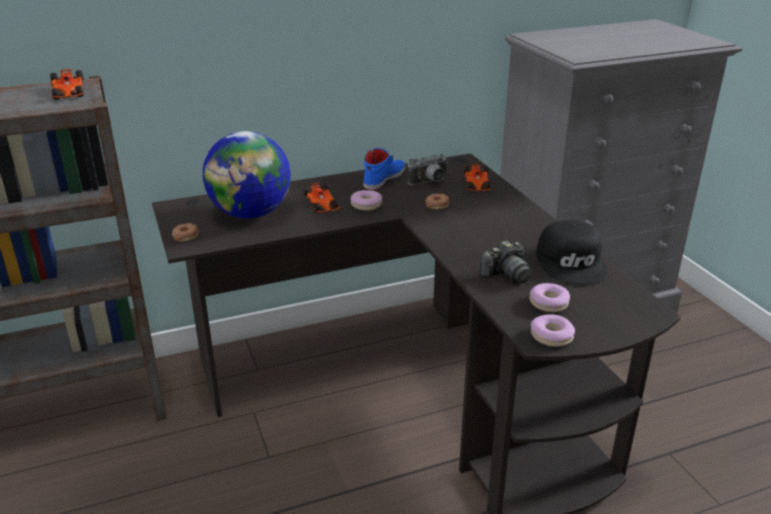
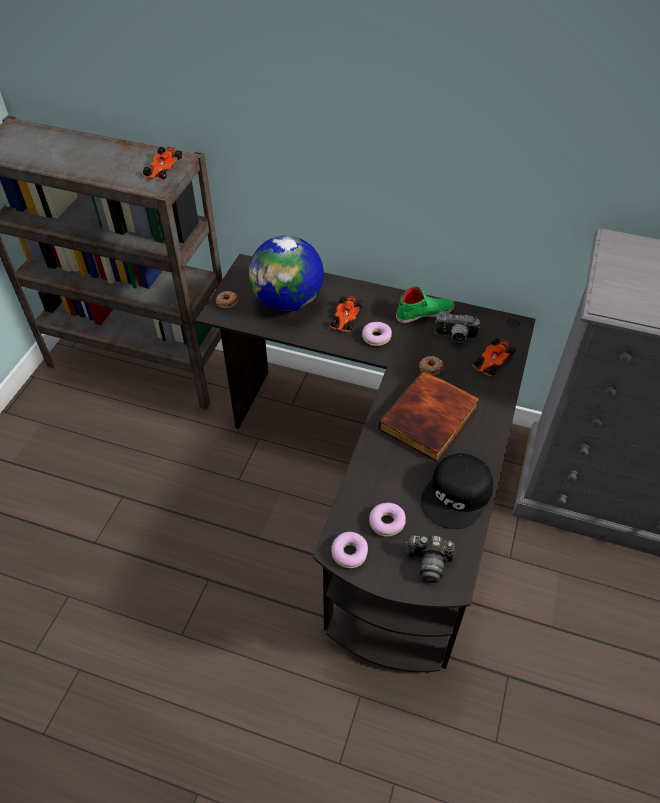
camera: 40 degrees right, 20 degrees up
(384, 178) = (424, 313): blue shoe -> green shoe
(483, 231) = (430, 419): none -> book
(506, 275) = (391, 475): camera -> camera (429, 562)

